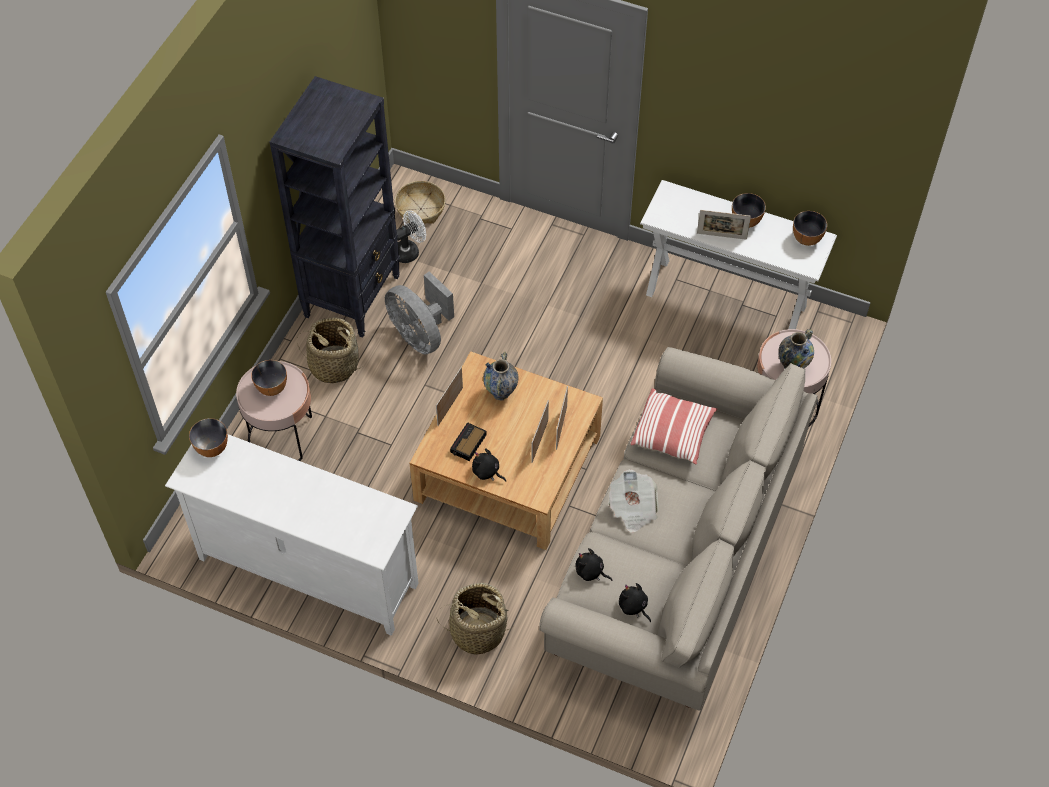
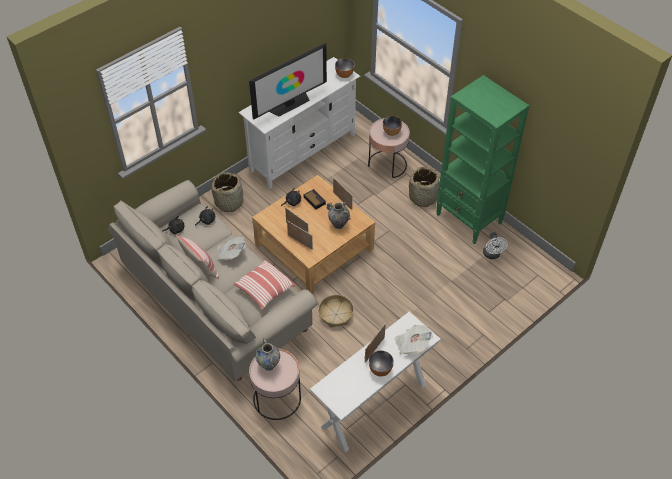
camera: 115 degrees right, 5 degrees down
(326, 499) = (289, 104): none -> television
(353, 296) = (469, 219): black bookcase -> green bookcase
(420, 209) = (525, 271): basket -> basket (336, 314)
(420, 335) = (425, 239): grey fan -> none
(683, 534) = (201, 268): none -> pillow
(689, 203) = (412, 344): none -> newspaper
(806, 238) = (347, 399): bowl -> none

